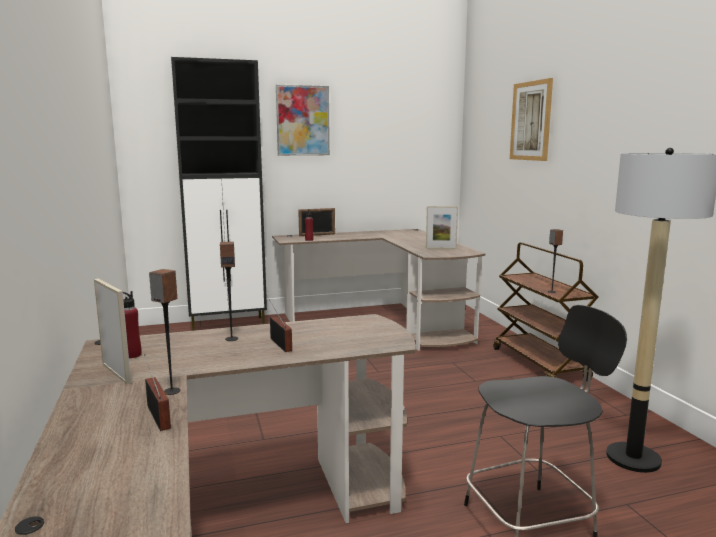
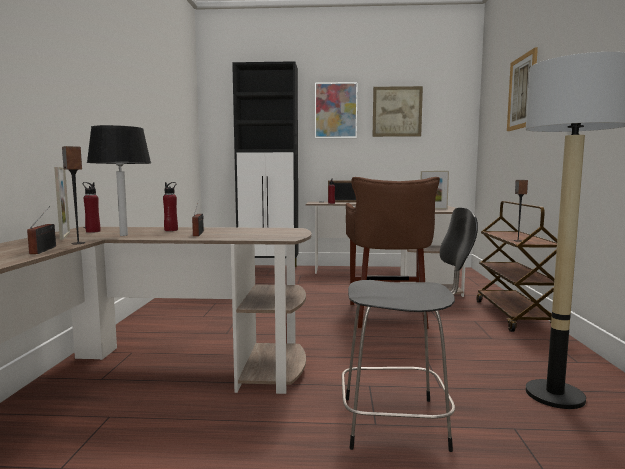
camera: 20 degrees right, 5 degrees down
(194, 361) = (123, 235): none -> black table lamp
(231, 339) = (171, 230): speaker -> red bottle
(375, 123) = (397, 111): none -> picture
(422, 381) = (388, 315): none -> brown stool

